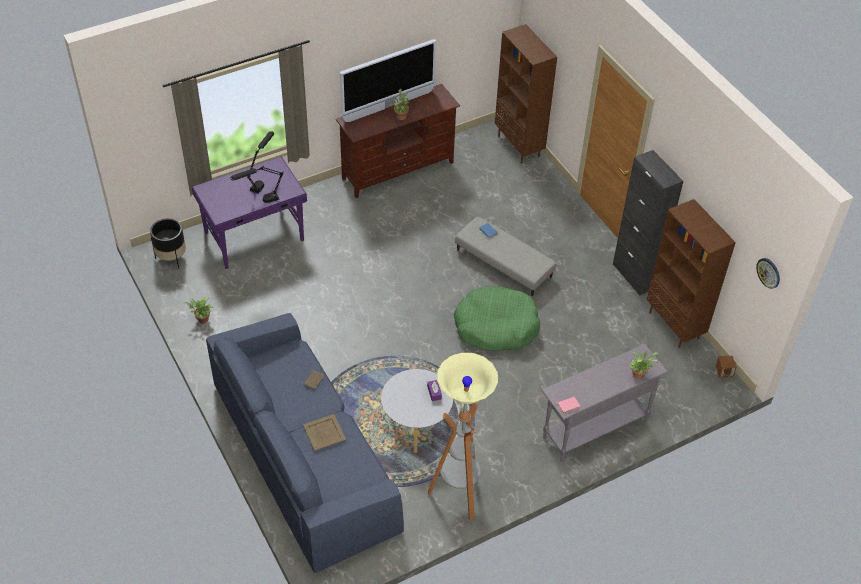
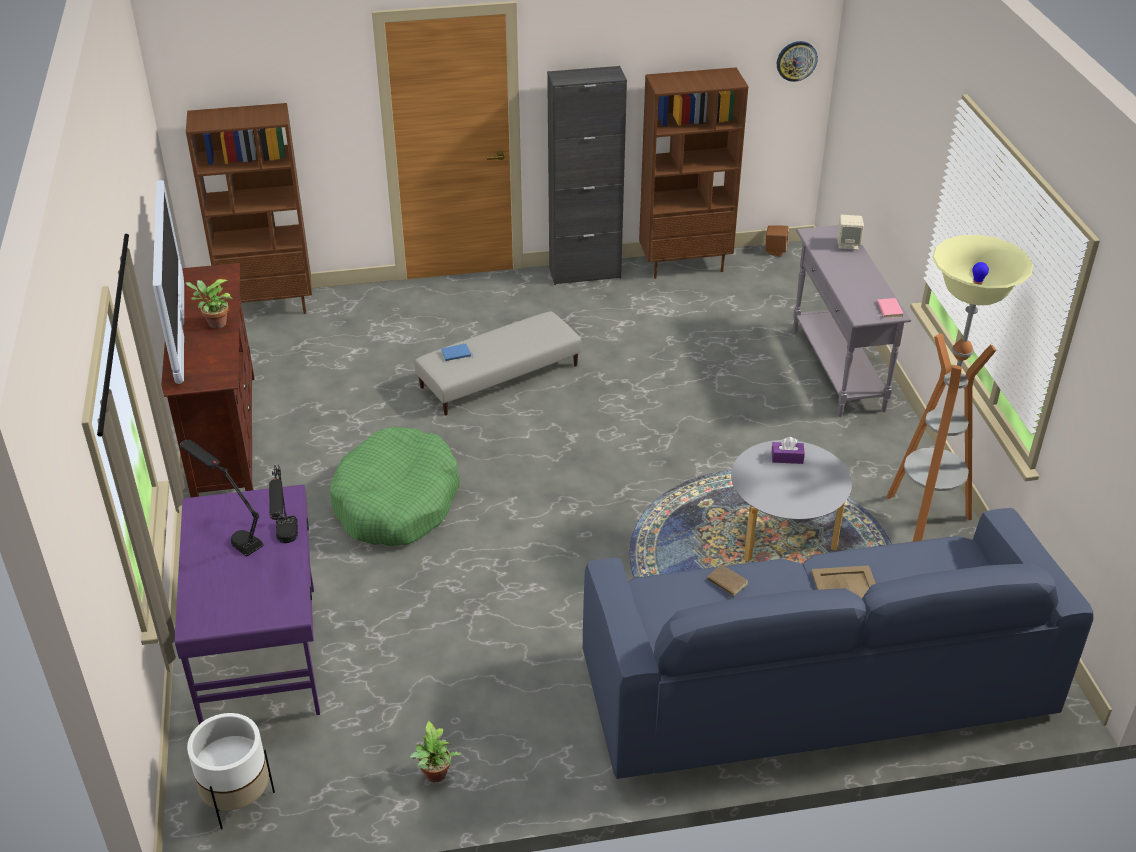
camera: 70 degrees left, 10 degrees down
(172, 258) = (238, 799): black planter -> white planter
(496, 326) = (619, 412): green dog bed -> green dog bed (396, 502)
(639, 374) = (848, 244): potted plant -> beige speaker

